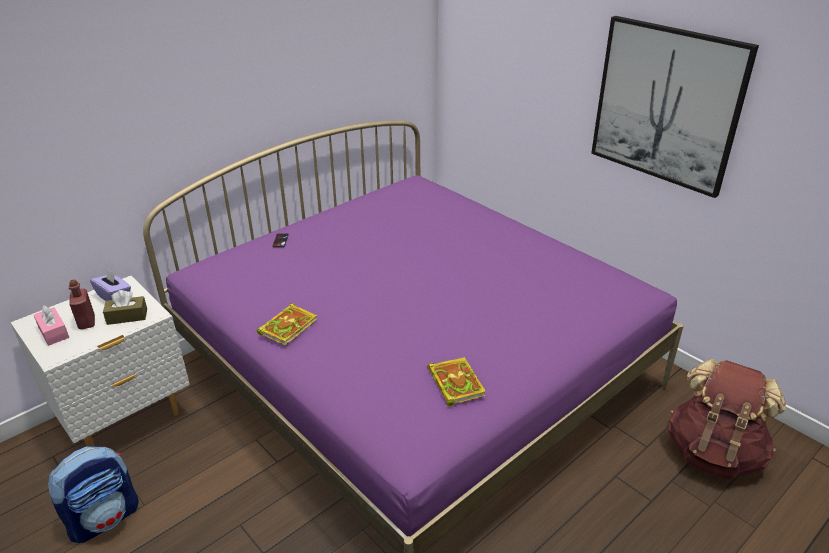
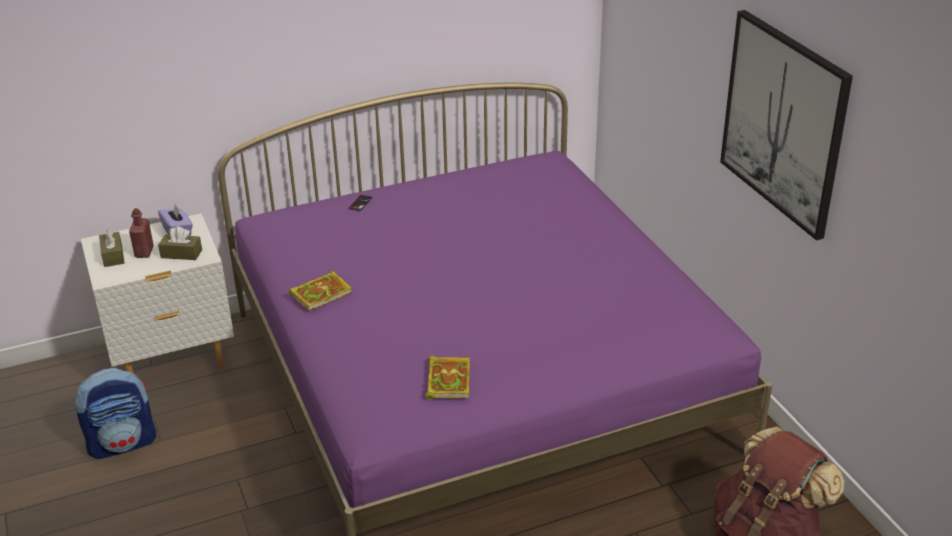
camera: 20 degrees right, 0 degrees up
(53, 332) = (113, 256): pink tissue box -> brown tissue box

